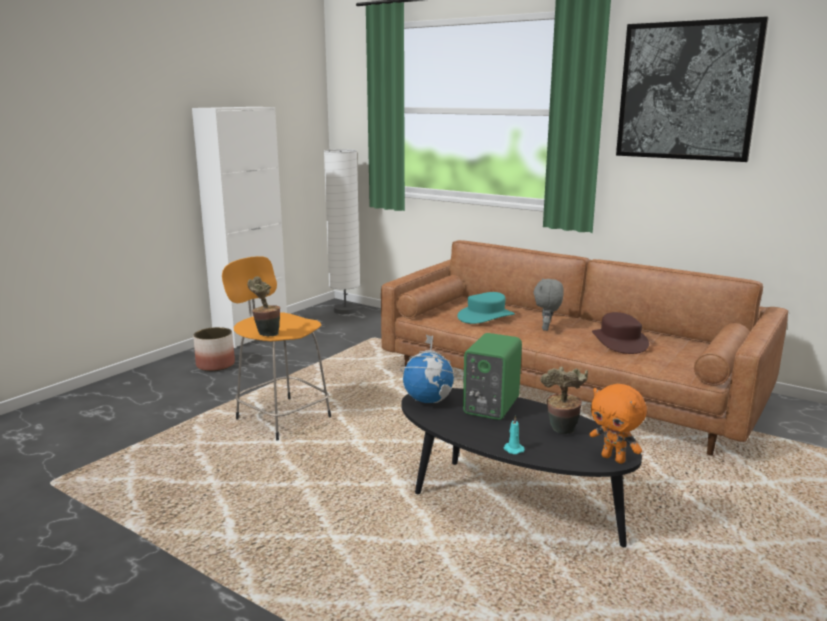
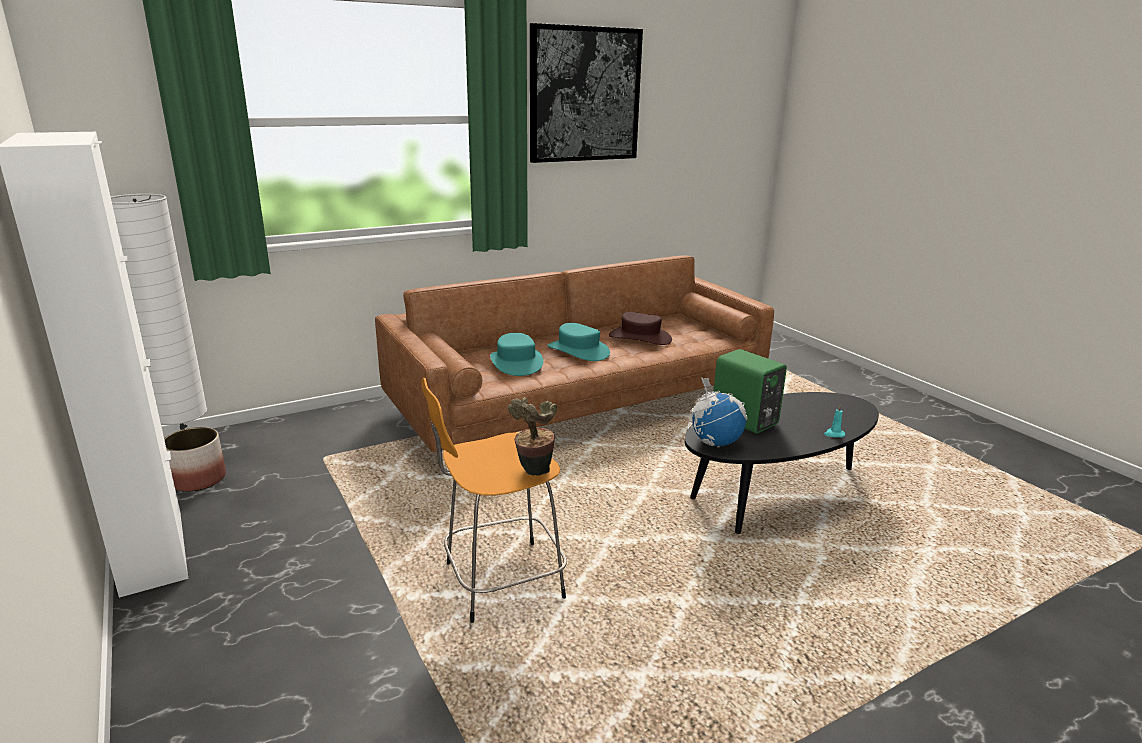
camera: 65 degrees left, 5 degrees up
(216, 365) = (237, 611): planter -> planter (198, 479)
(547, 328) = (578, 350): grey plush toy -> turquoise hat
(561, 431) = (807, 408): potted plant -> none
(614, 458) = (859, 405): orange plush toy -> none

